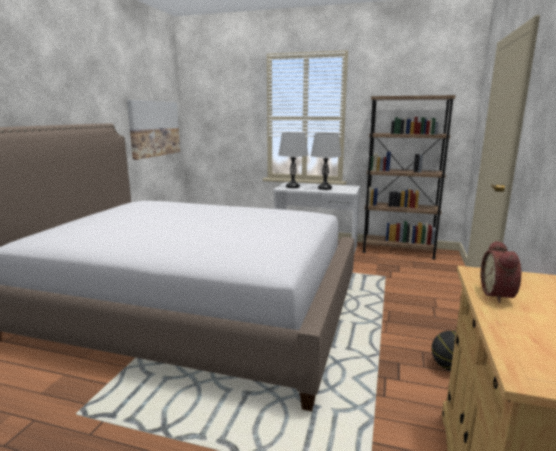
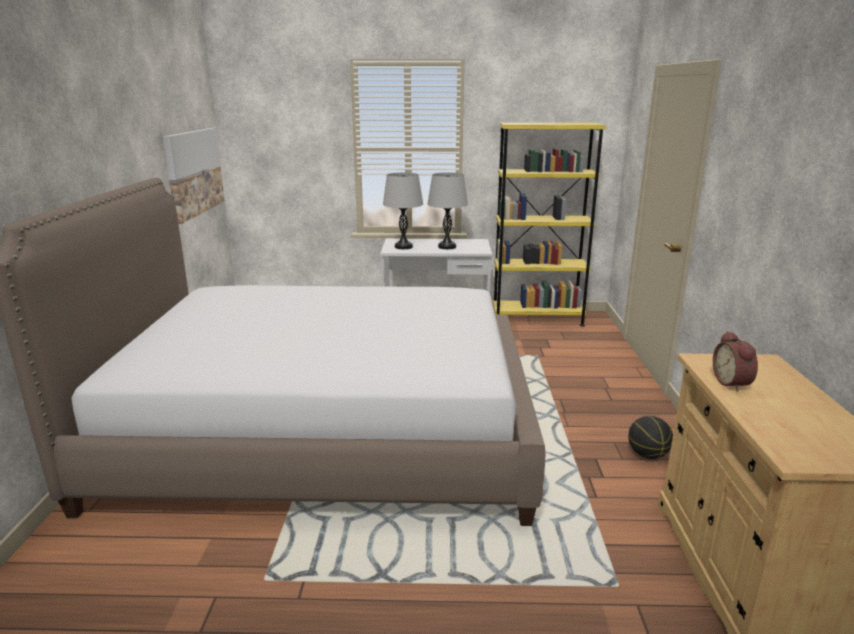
camera: 15 degrees left, 5 degrees up
(398, 250) = (537, 318): brown bookcase -> yellow bookcase

